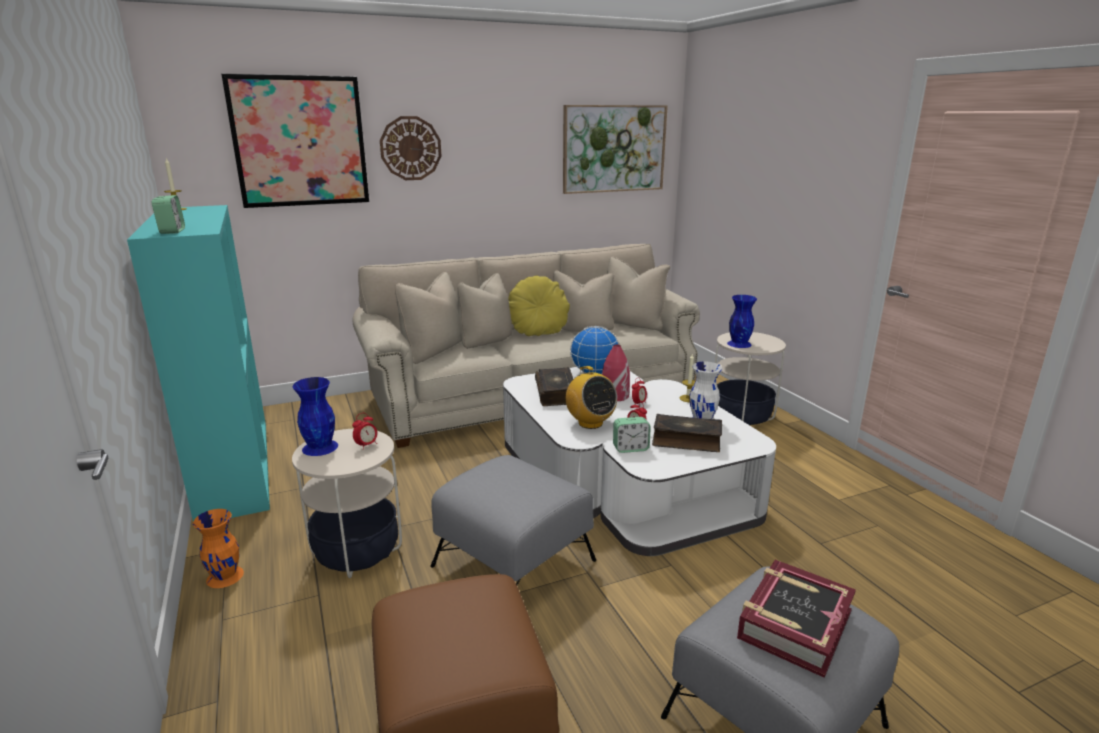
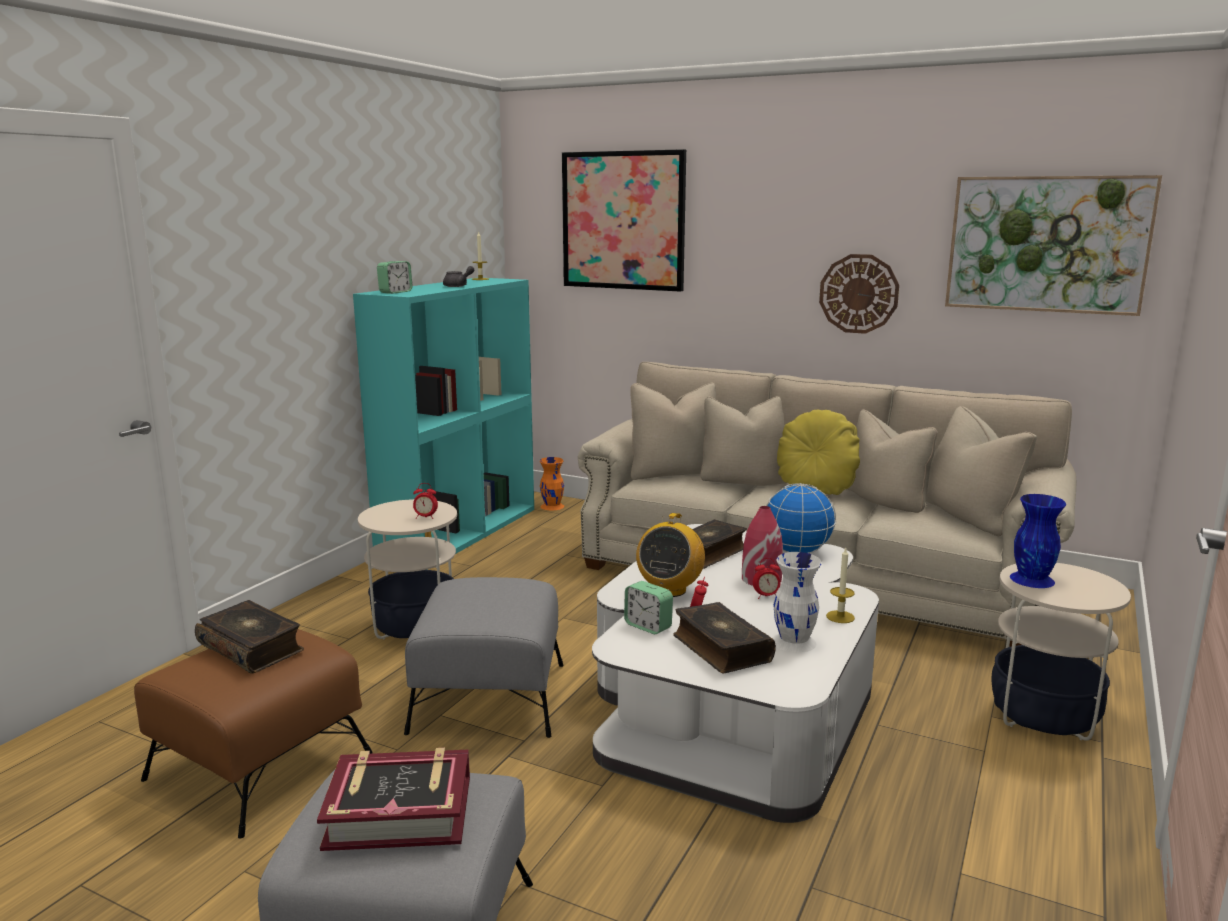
camera: 50 degrees right, 5 degrees down
(200, 217) = (458, 286): none -> grey teapot
(225, 576) = (332, 598): orange vase -> orange vase (552, 506)
(321, 447) = (400, 507): blue vase -> none
(410, 148) = (737, 232): wall clock -> wall clock (858, 293)
(443, 619) = (252, 648): none -> book

